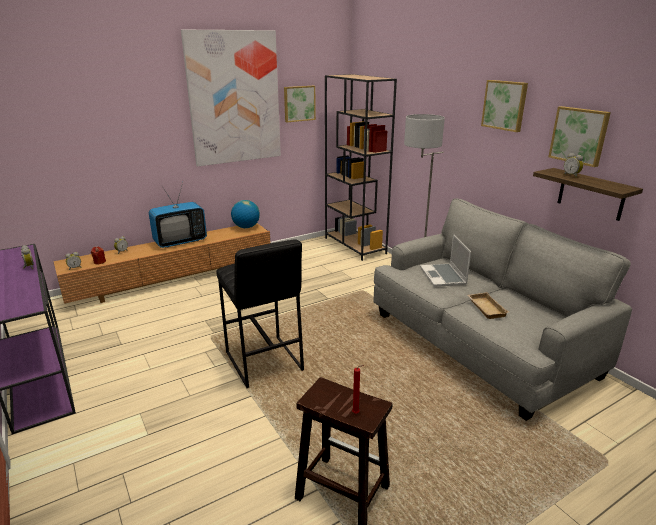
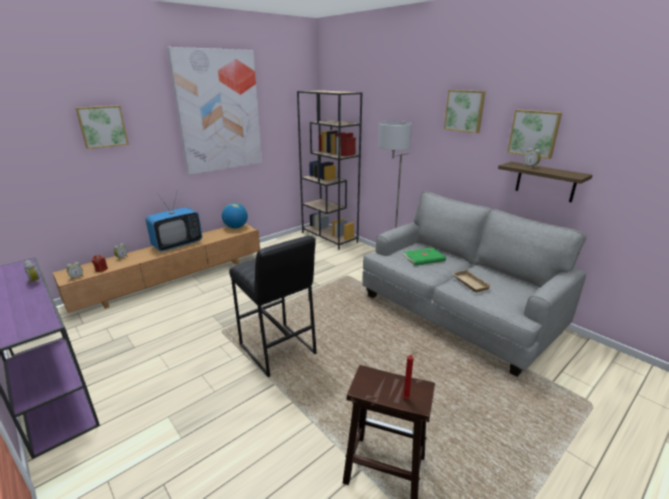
camera: 10 degrees left, 0 degrees up
(299, 103) = (275, 116): picture -> picture (102, 126)
(443, 276) = (424, 258): laptop -> green book

